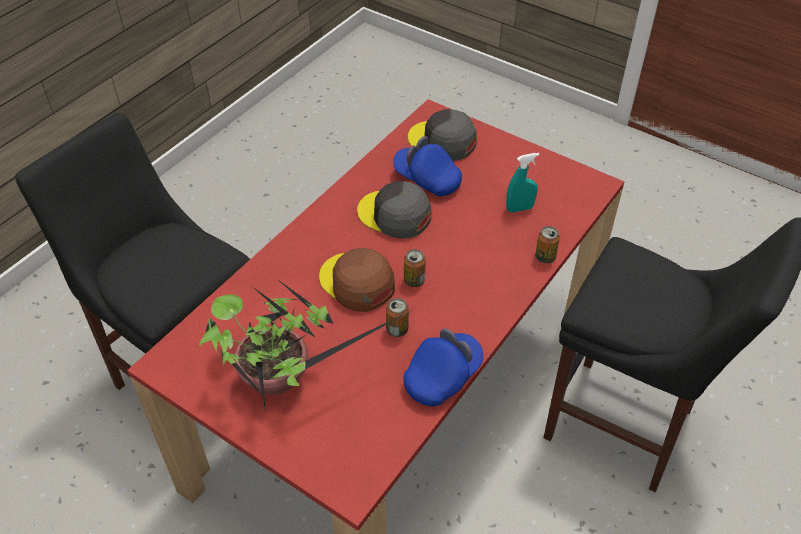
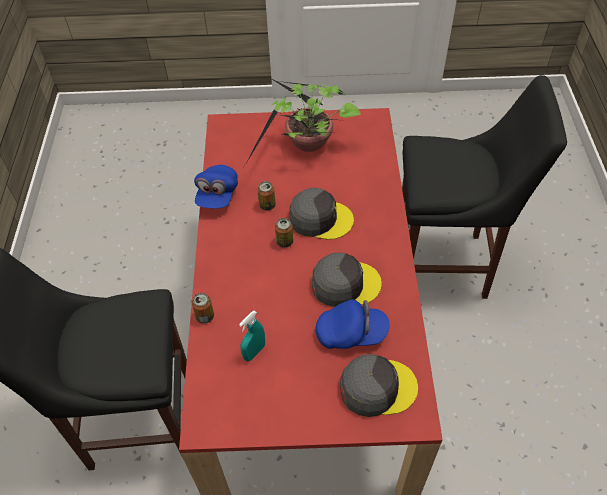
camera: 145 degrees right, 5 degrees up
(357, 283) = (320, 218): brown cap -> grey cap

